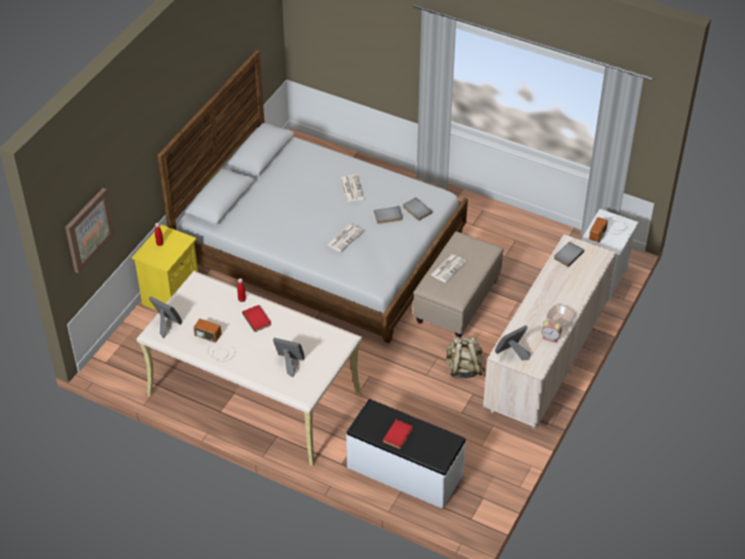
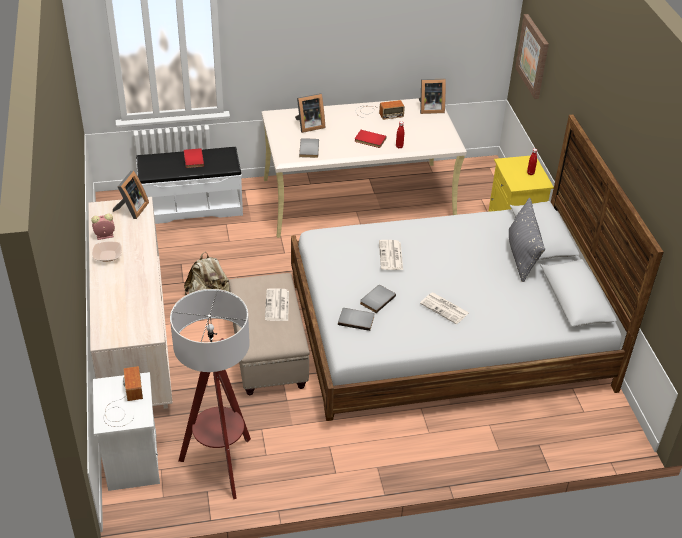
camera: 140 degrees right, 5 degrees down
(255, 194) = (522, 255): none -> grey pillow
(547, 249) = (221, 465): none -> floor lamp
(567, 254) = (143, 320): grey book -> grey book (310, 149)

